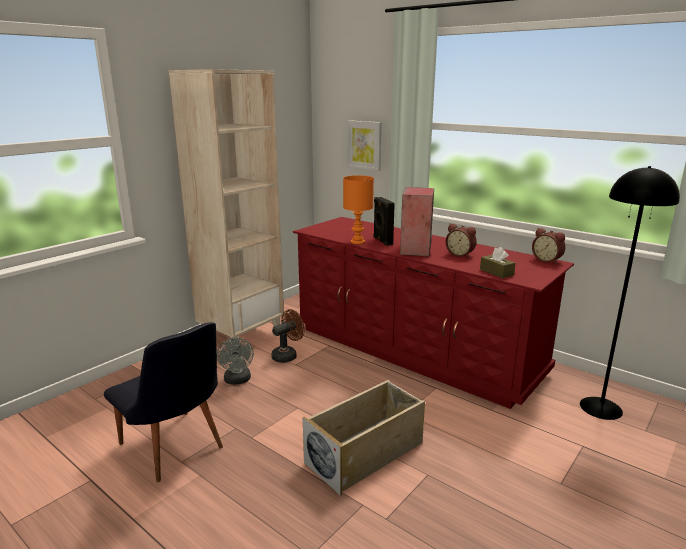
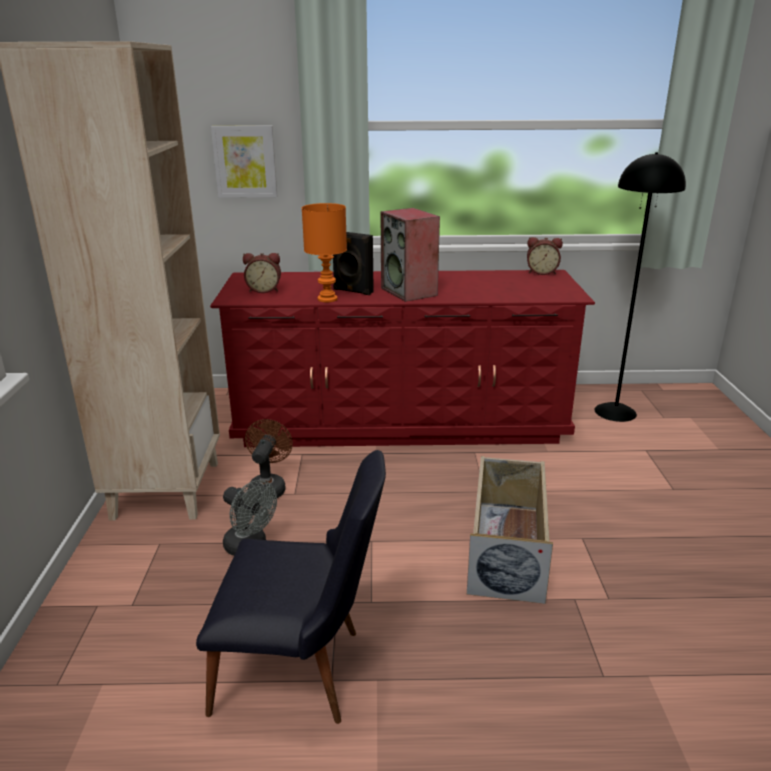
camera: 40 degrees left, 5 degrees up
(460, 254) = (461, 285): alarm clock -> alarm clock (264, 290)
(496, 272) = (529, 295): brown tissue box -> none

